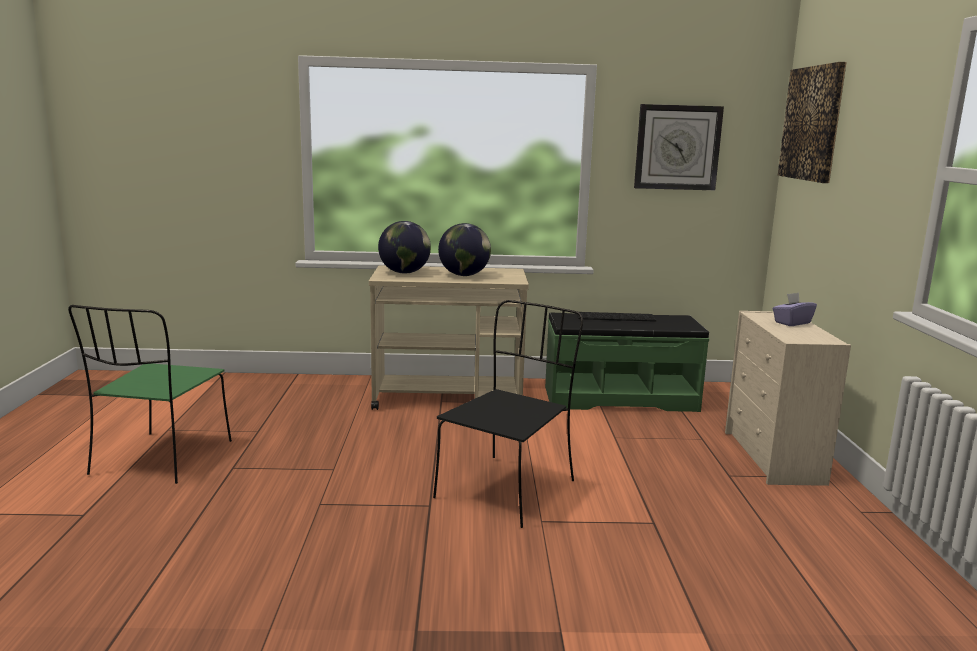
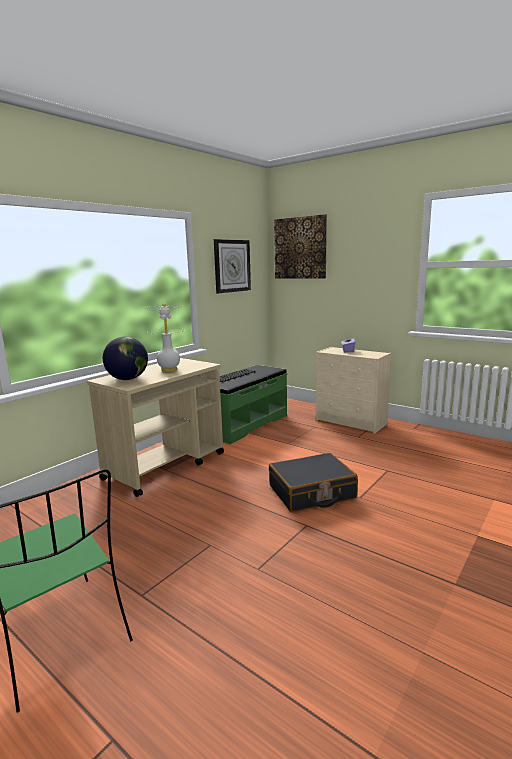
camera: 50 degrees left, 0 degrees up
(464, 275) = (169, 369): globe -> white table lamp
(507, 488) = (312, 492): black chair -> black suitcase

